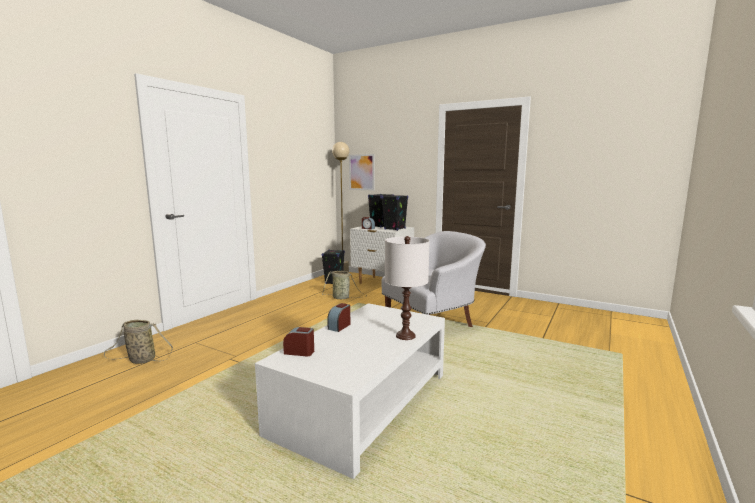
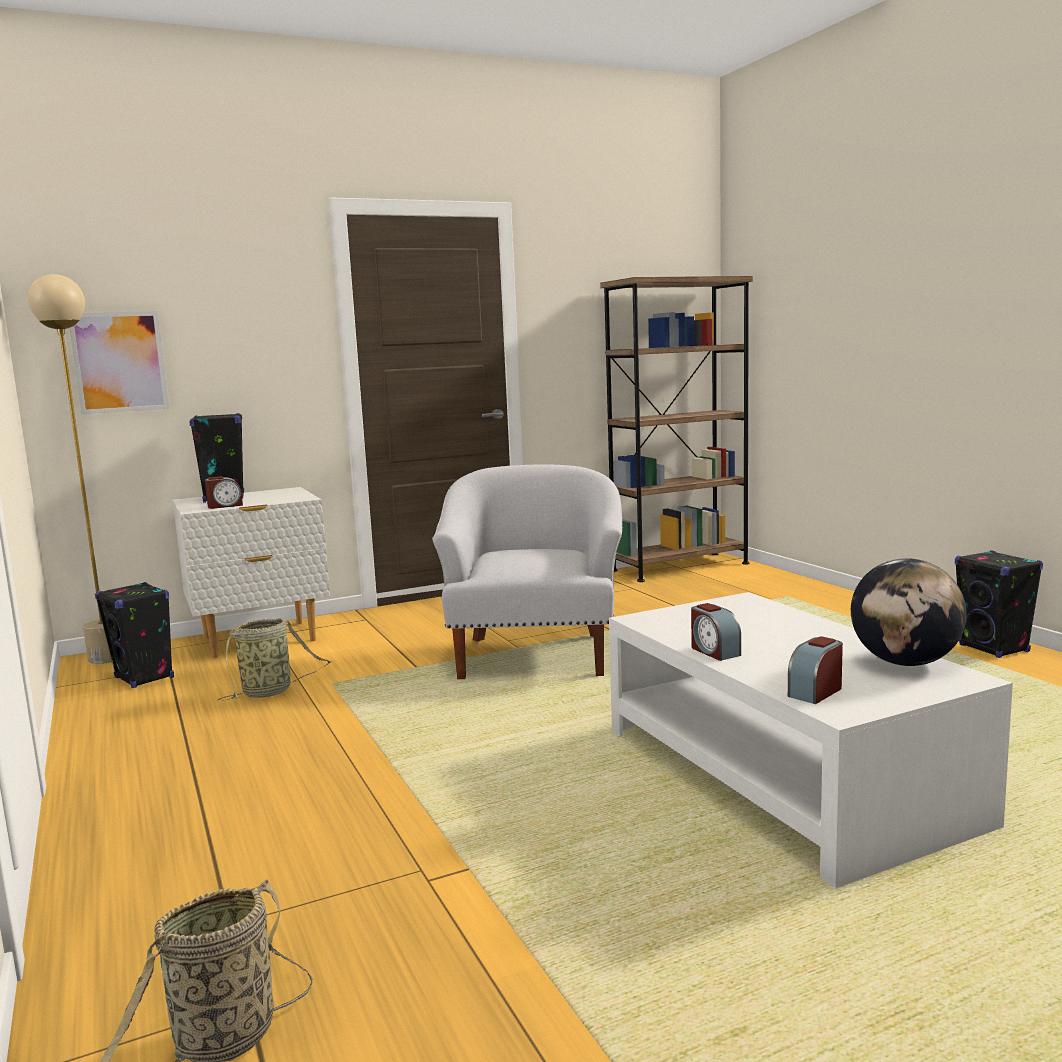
camera: 55 degrees left, 0 degrees up
(360, 365) = (905, 662): none -> globe
(394, 229) = (286, 495): black speaker -> black speaker (994, 649)
(405, 336) = (806, 622): white table lamp -> none
(611, 317) = (680, 567): none -> brown bookcase

